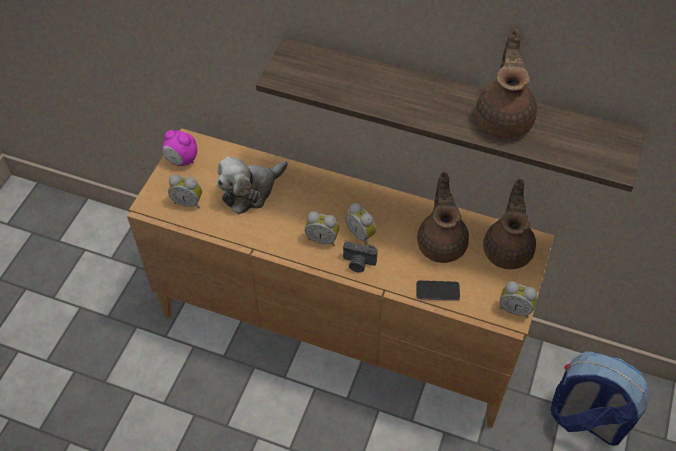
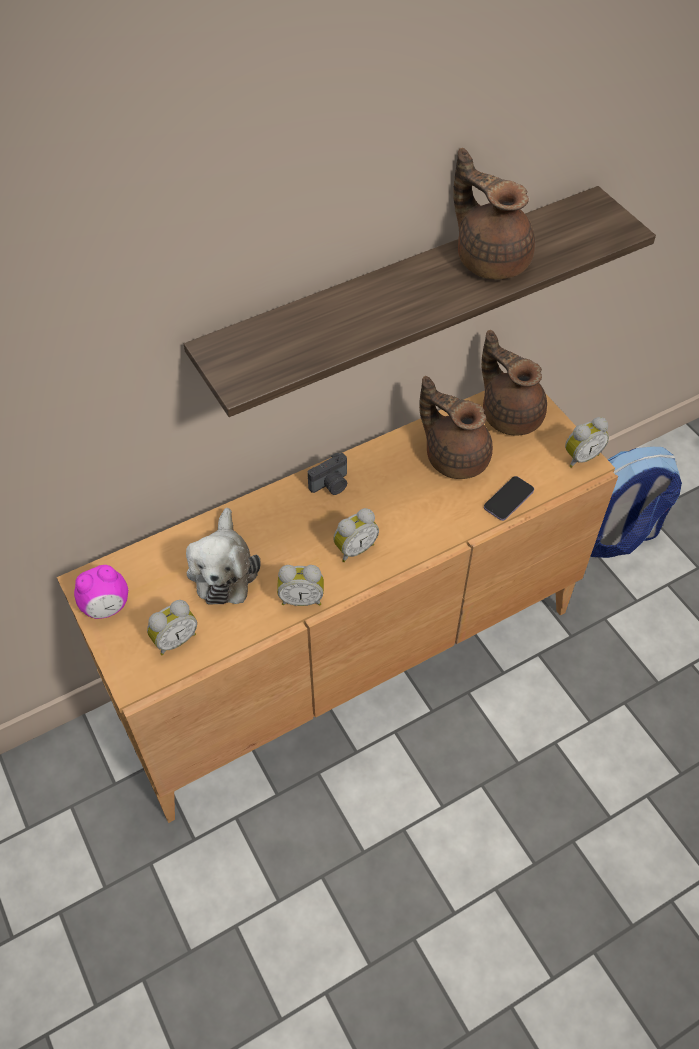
camera: 50 degrees left, 0 degrees up
(358, 263) = (415, 539): camera -> camera (331, 485)
(361, 234) = (381, 512): alarm clock -> alarm clock (301, 598)

